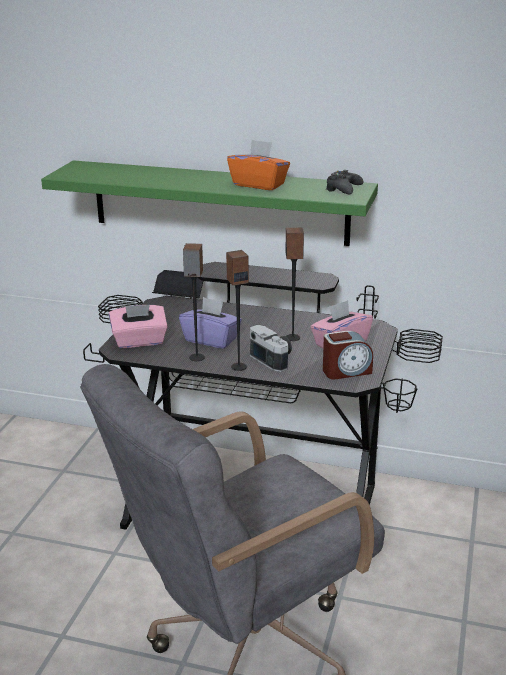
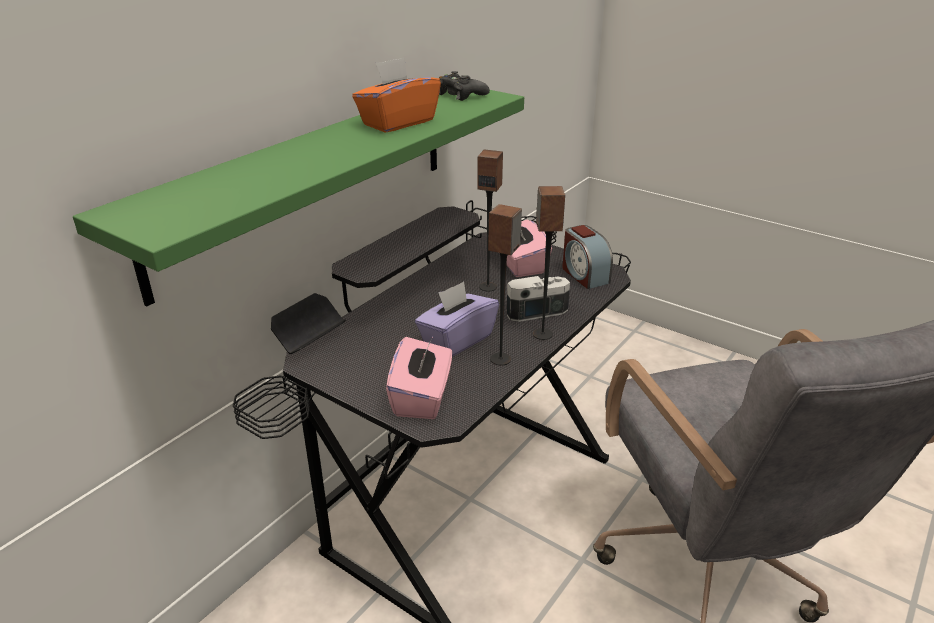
camera: 70 degrees left, 5 degrees up
(346, 371) = (584, 275): alarm clock -> alarm clock turned 150 degrees clockwise

